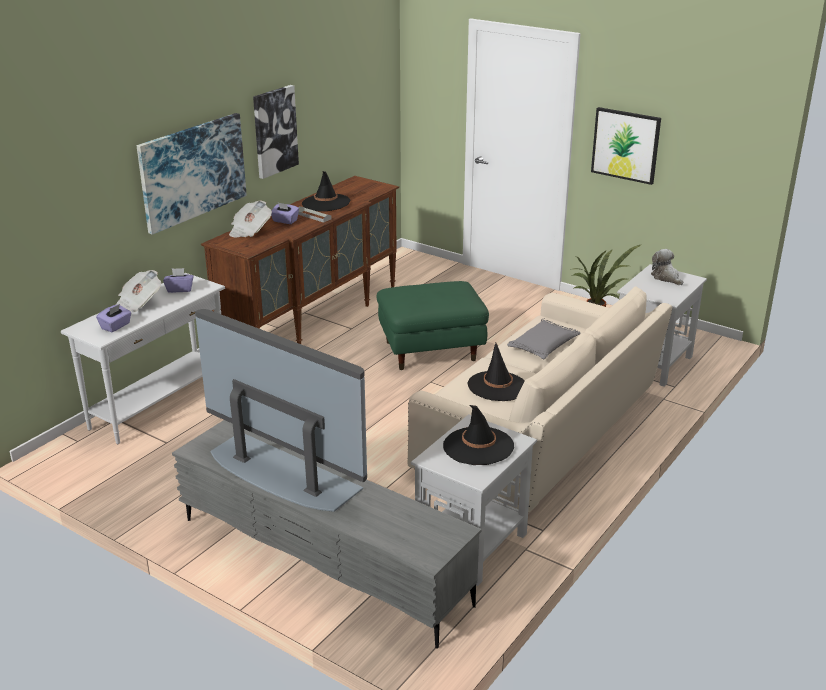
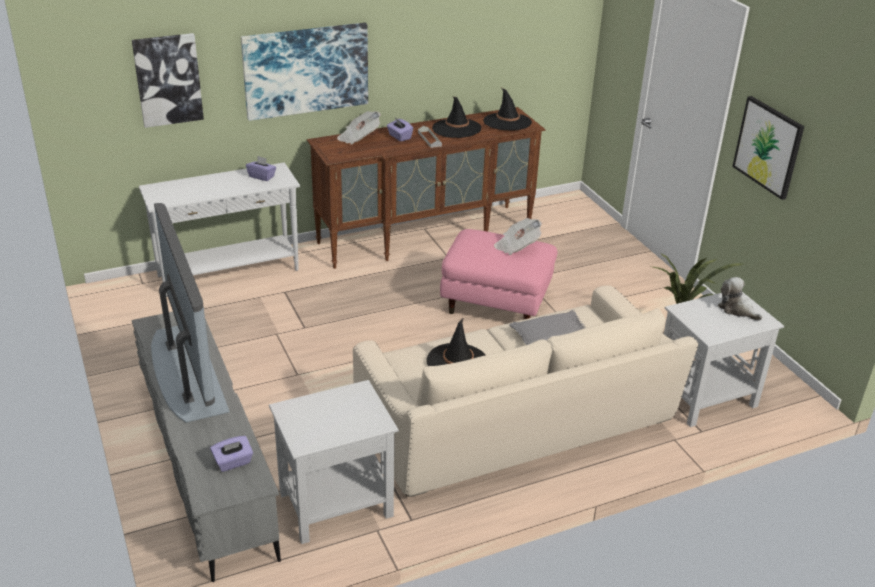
camera: 30 degrees right, 5 degrees up
(116, 326) = (179, 195): purple tissue box -> purple tissue box (233, 462)
(138, 303) = (217, 180): newspaper -> newspaper (517, 247)
(274, 131) = (414, 47): picture -> picture (168, 79)
(432, 351) = (497, 305): green ottoman -> pink ottoman
(478, 446) = (339, 414): black hat -> black hat (507, 122)
(666, 277) = (736, 309): plush toy -> plush toy turned 45 degrees counterclockwise

